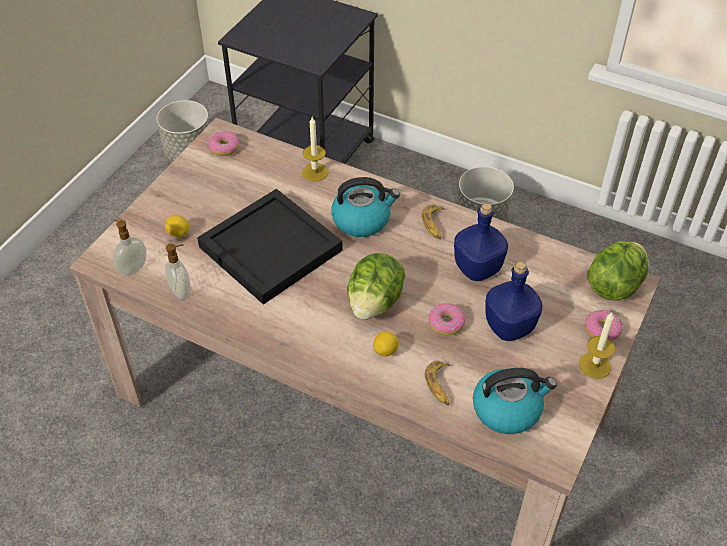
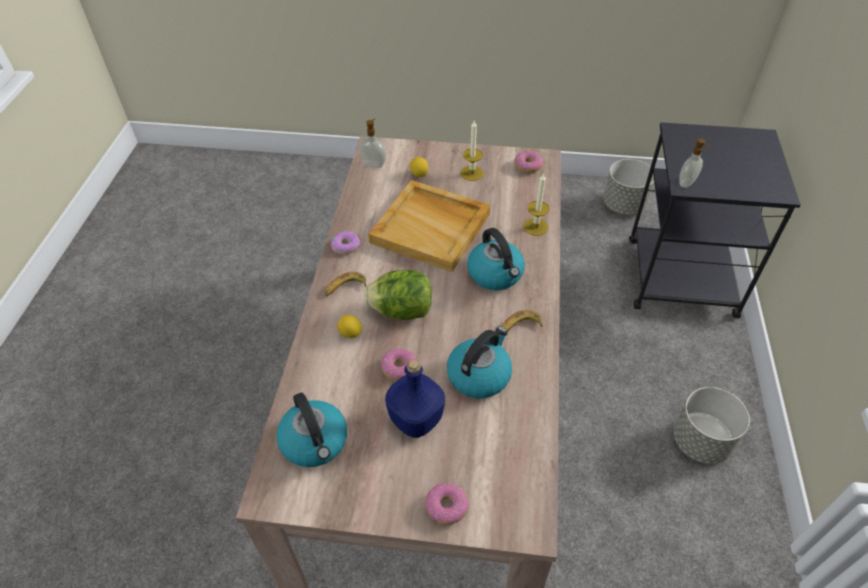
camera: 70 degrees right, 0 degrees up
(181, 291) = (363, 195): soap dispenser -> soap dispenser (687, 183)
(256, 326) = (345, 246): none -> donut
(270, 247) = (432, 228): black tray -> beige tray
(440, 386) = (325, 382): banana -> banana (345, 288)
(476, 269) = (479, 375): blue bottle -> kettle
(594, 365) = (395, 509): candle -> candle (472, 173)
(614, 285) = (518, 507): lettuce -> none

